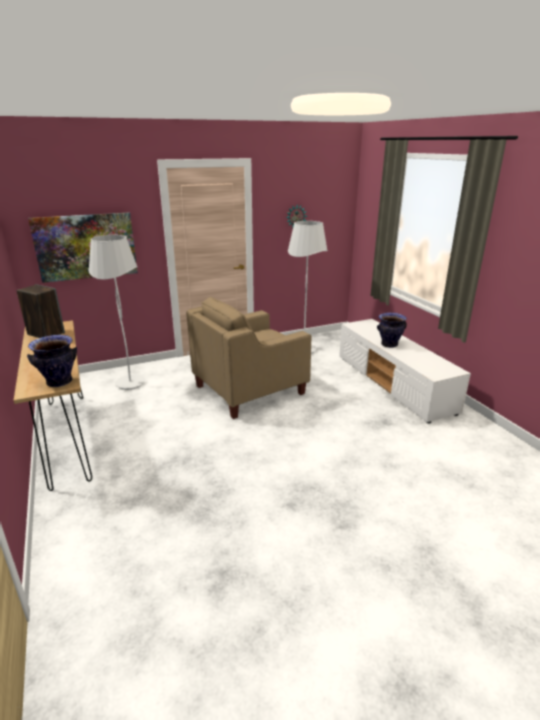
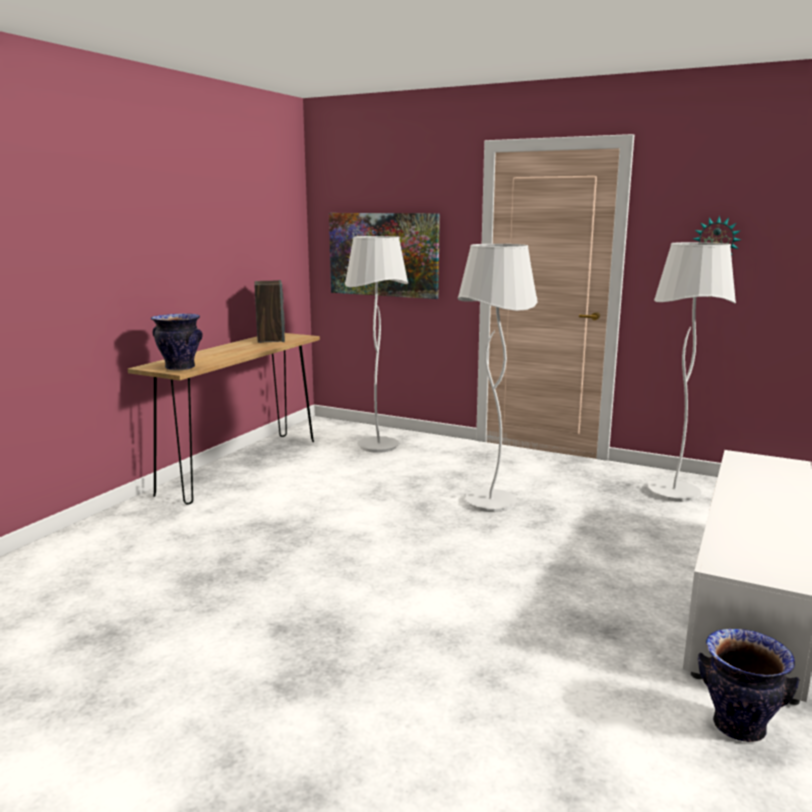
camera: 50 degrees right, 10 degrees down
(249, 389) = (490, 503): beige armchair -> white floor lamp
(389, 344) = (743, 499): vase -> vase (739, 726)

